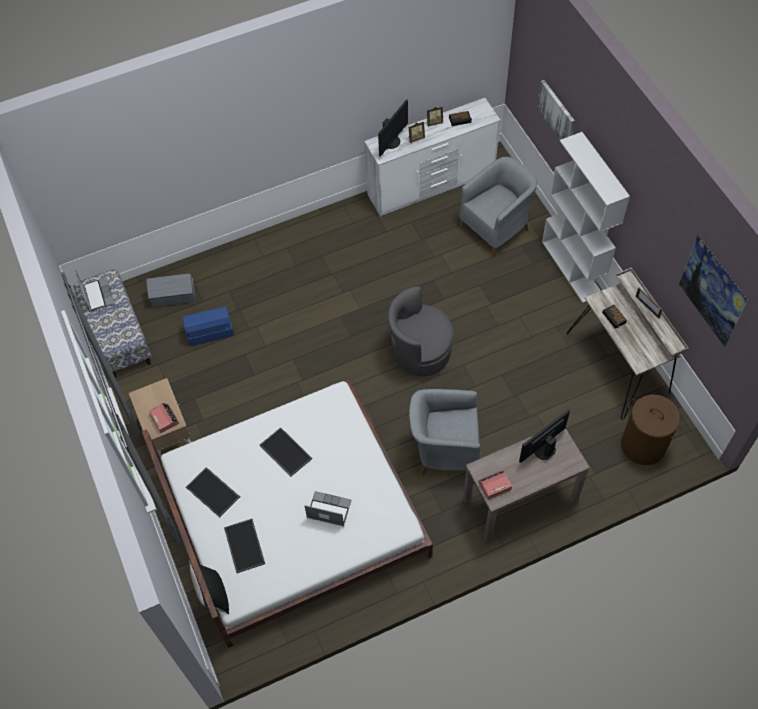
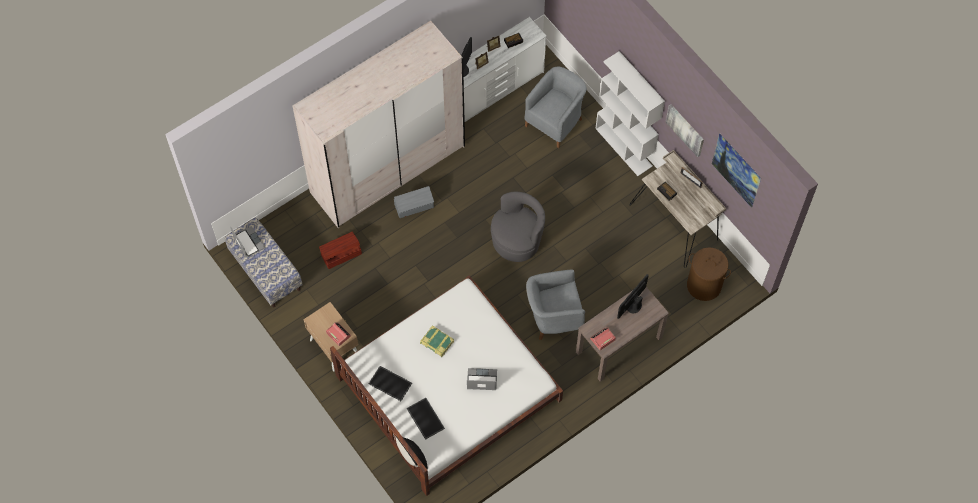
camera: 15 degrees left, 5 degrees up
(174, 296) = (302, 229): grey storage box -> grey storage box (414, 206)
(209, 332) = (341, 254): blue storage box -> brown storage box
(284, 452) = (436, 343): tray -> book
(290, 248) = (388, 169): none -> beige wardrobe
(420, 352) = (517, 240): grey armchair -> grey armchair turned 150 degrees clockwise
(557, 113) = (595, 33): picture -> picture (685, 129)

